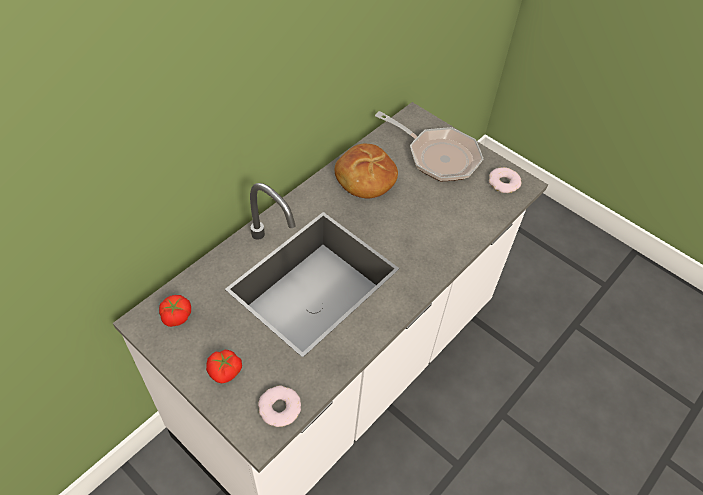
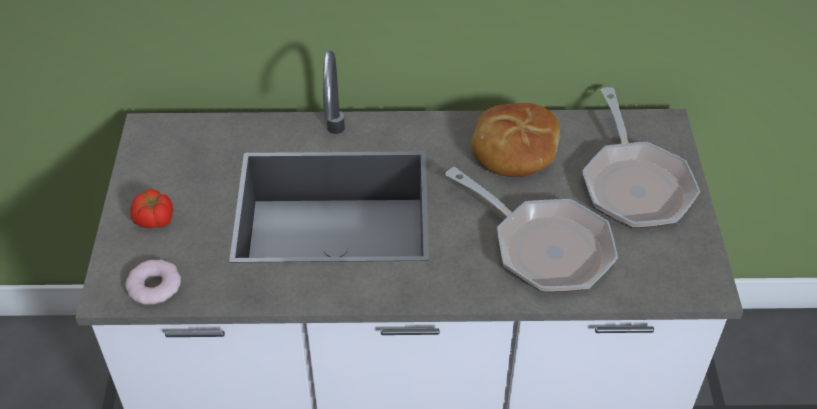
camera: 50 degrees right, 5 degrees down
(176, 316) = (177, 144): tomato -> none
(440, 218) = (544, 247): none -> frying pan
(503, 183) = (680, 268): donut -> none

